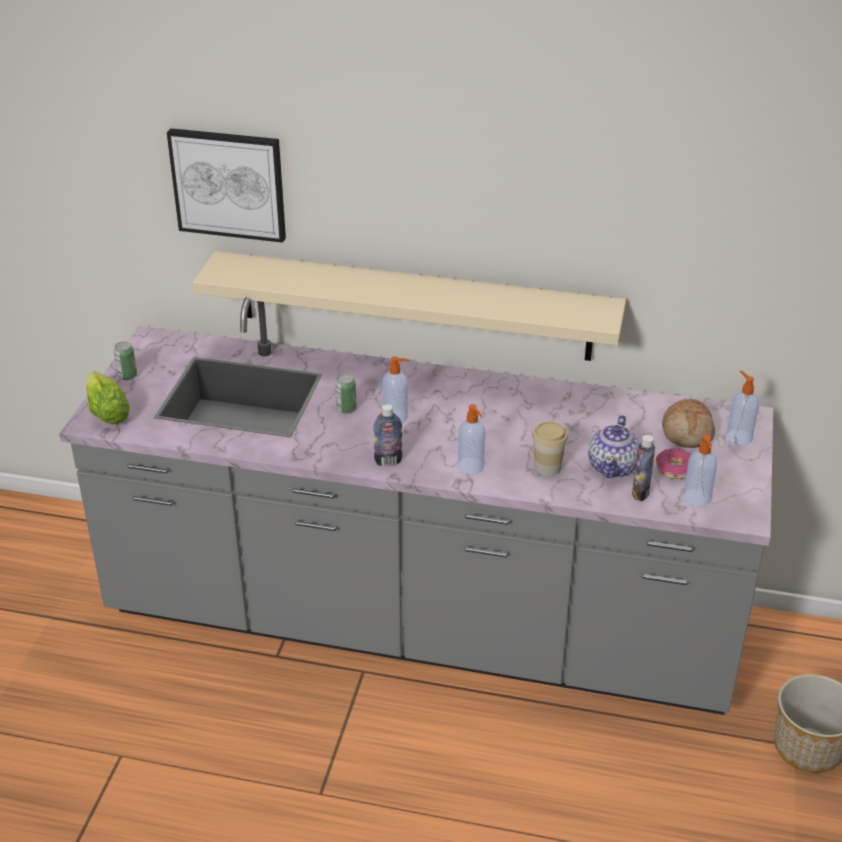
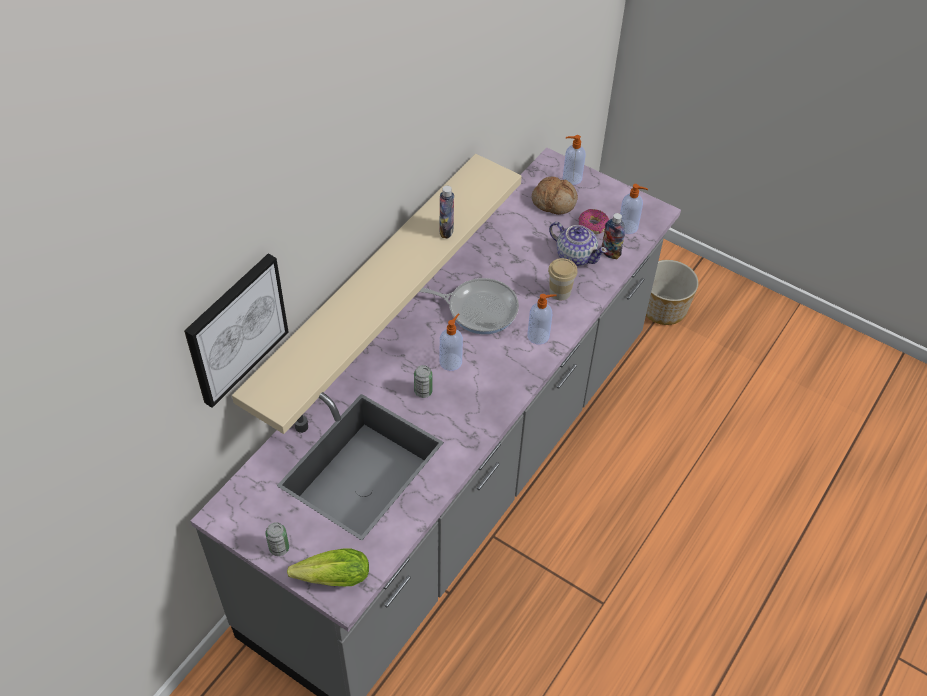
camera: 70 degrees left, 15 degrees up
(388, 461) = (508, 385): bottle -> bottle (446, 231)
(480, 417) = (478, 308): none -> frying pan

